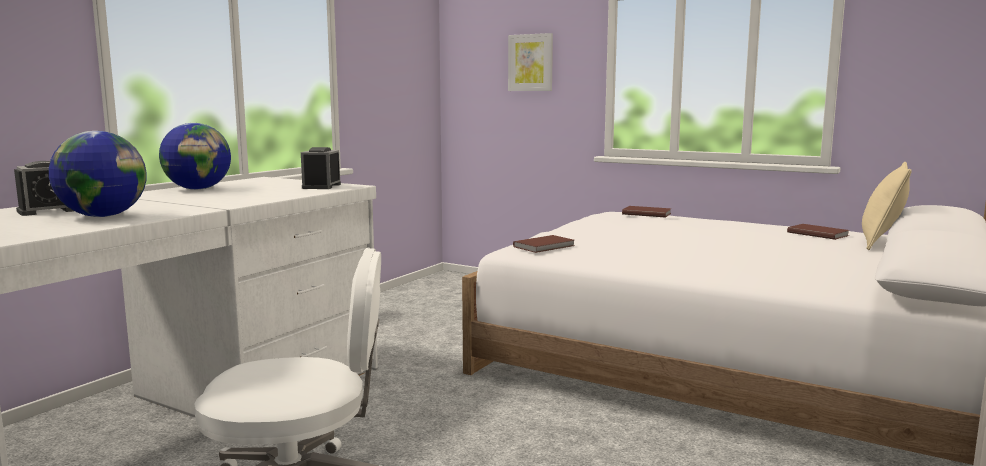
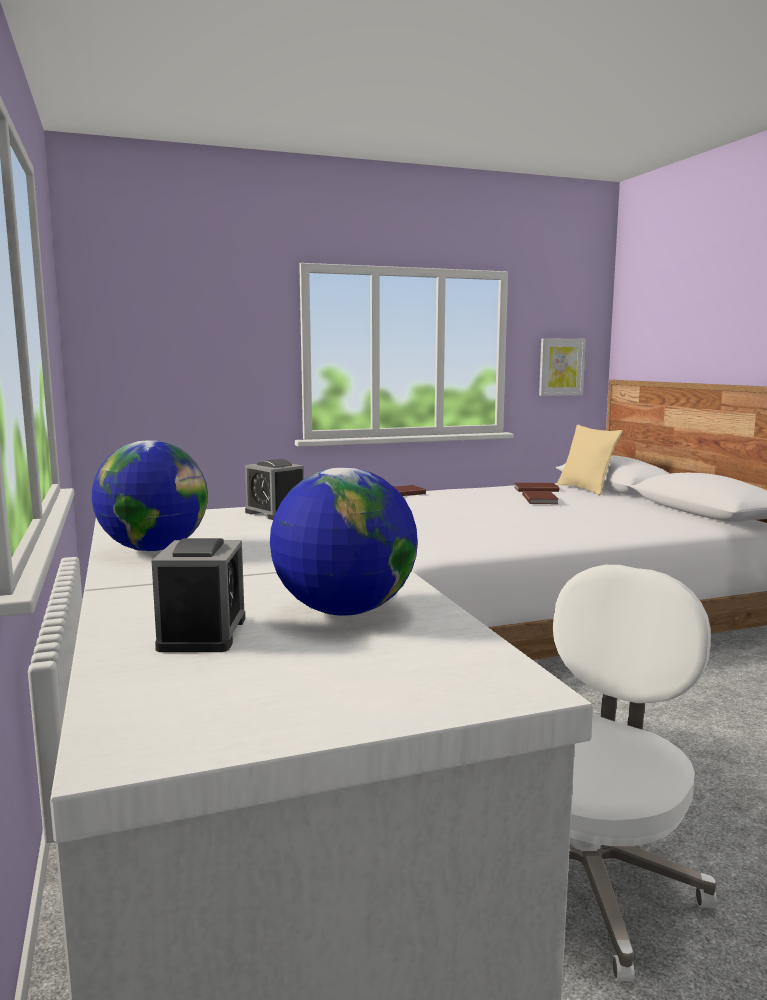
camera: 50 degrees left, 0 degrees up
(530, 62) = (206, 336): picture -> picture (561, 367)
(545, 246) = (444, 539): brown book -> brown book (540, 499)

